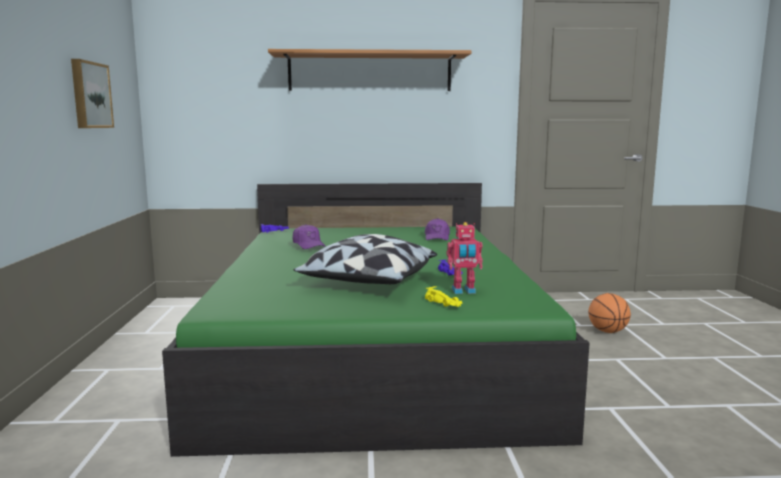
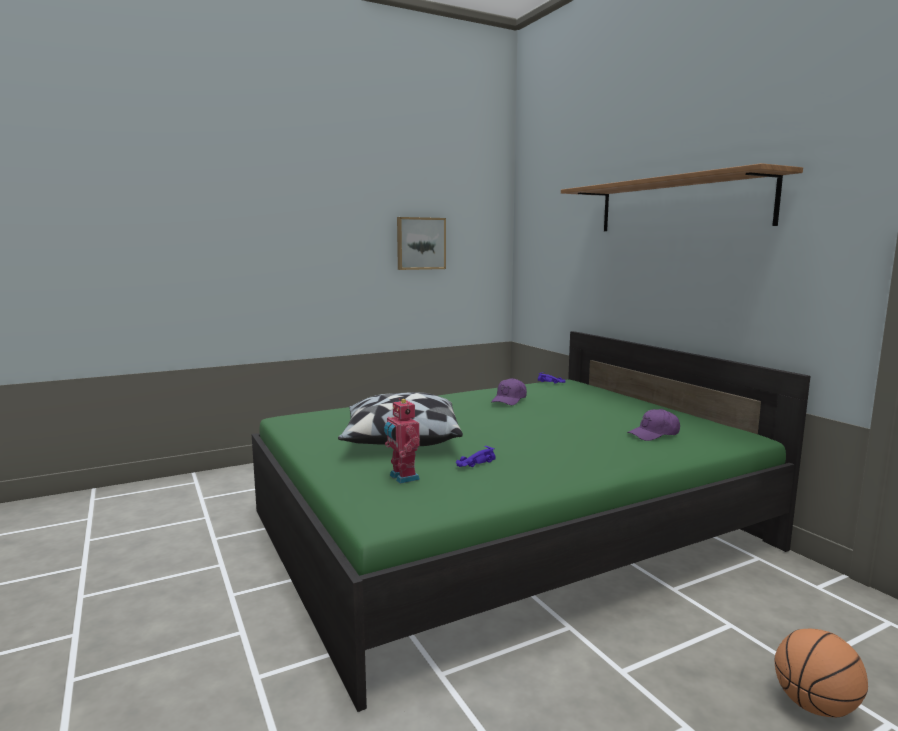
camera: 65 degrees right, 0 degrees up
(444, 303) = (353, 477): yellow toy car -> none

